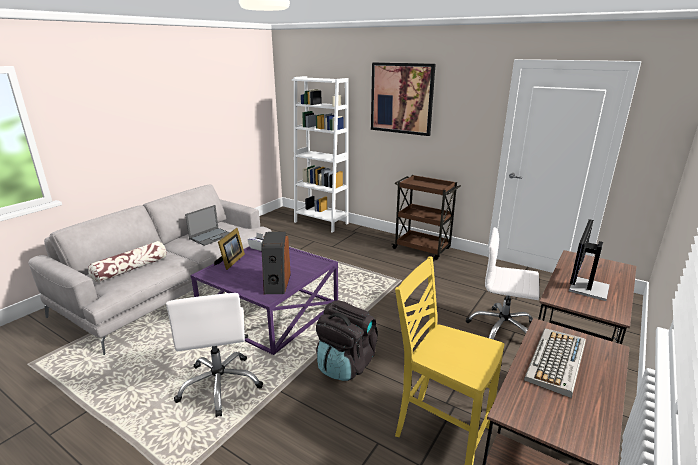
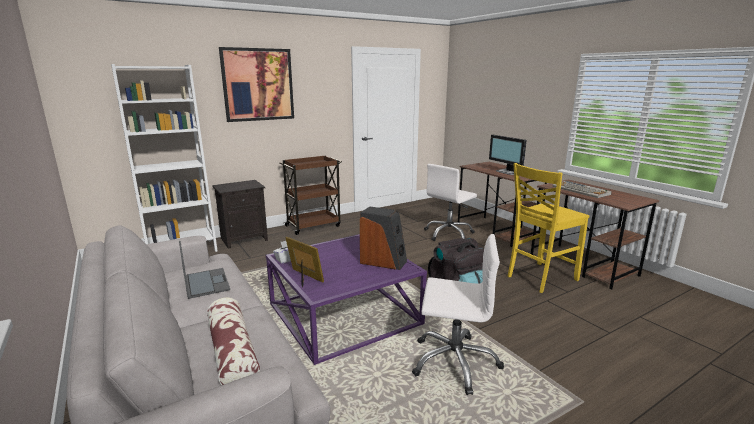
camera: 65 degrees left, 5 degrees down
(362, 233) = (244, 239): none -> black nightstand

